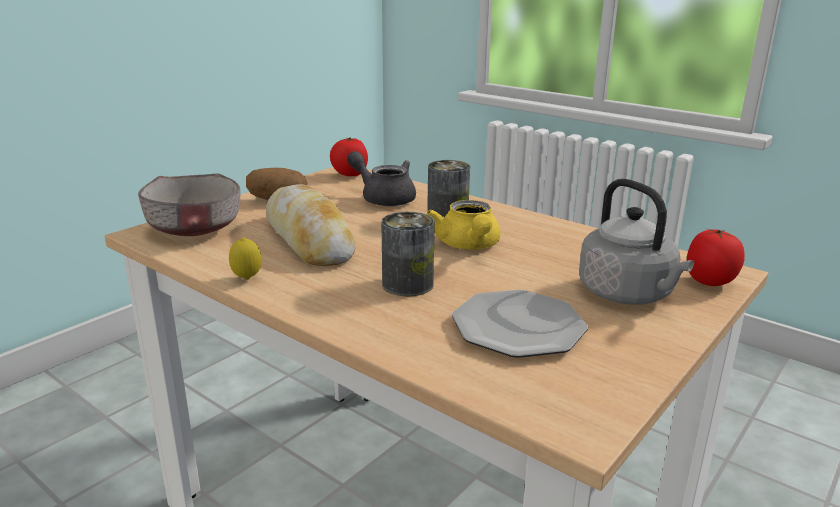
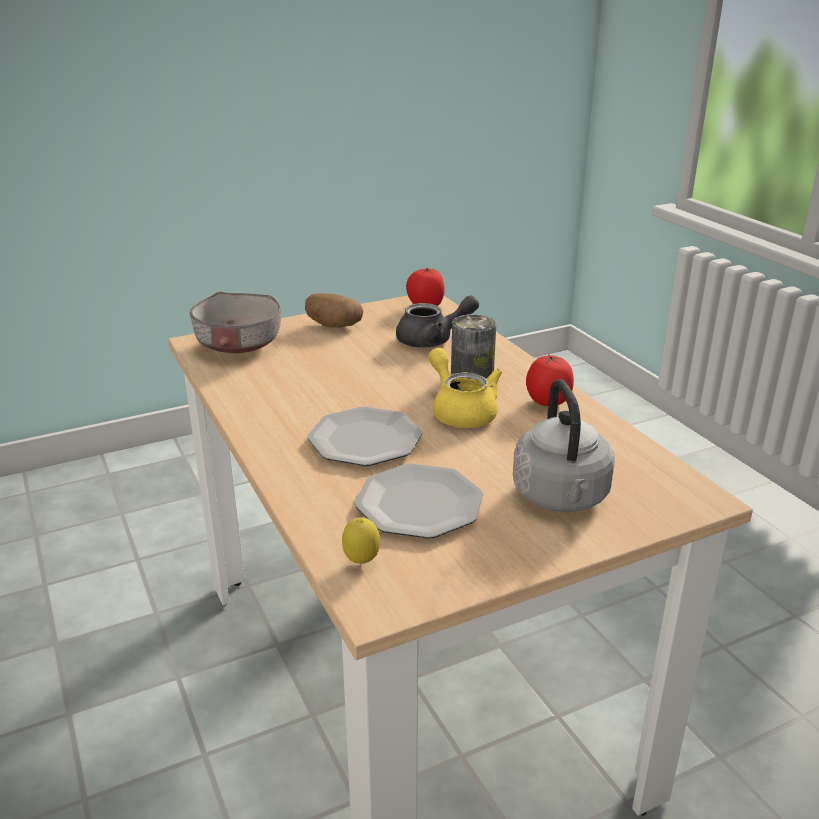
camera: 25 degrees right, 5 degrees up
(247, 279) = (240, 405): lemon -> lemon (361, 562)
(309, 239) = (324, 374): bread -> none
(383, 198) = (433, 340): grey teapot -> grey teapot turned 105 degrees clockwise
(407, 284) = (365, 439): can -> plate
(468, 246) = (461, 411): yellow teapot -> yellow teapot turned 135 degrees clockwise
(709, 283) = (665, 505): tomato -> tomato (547, 403)

